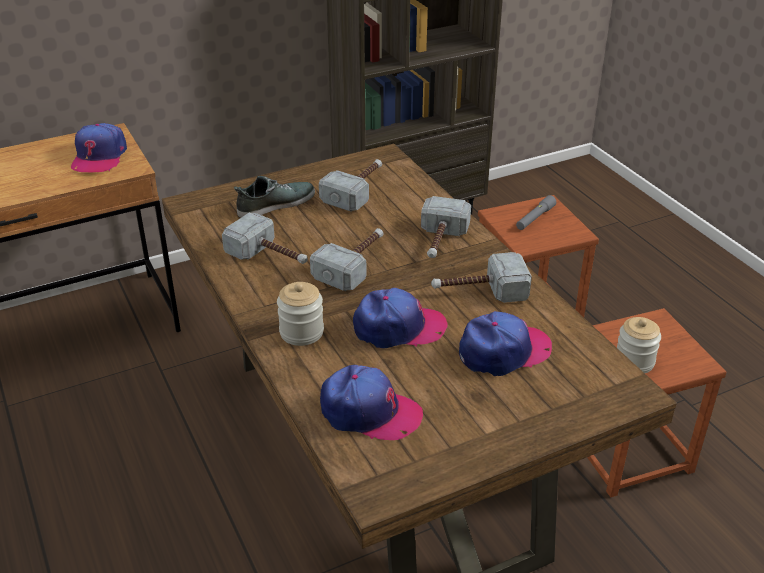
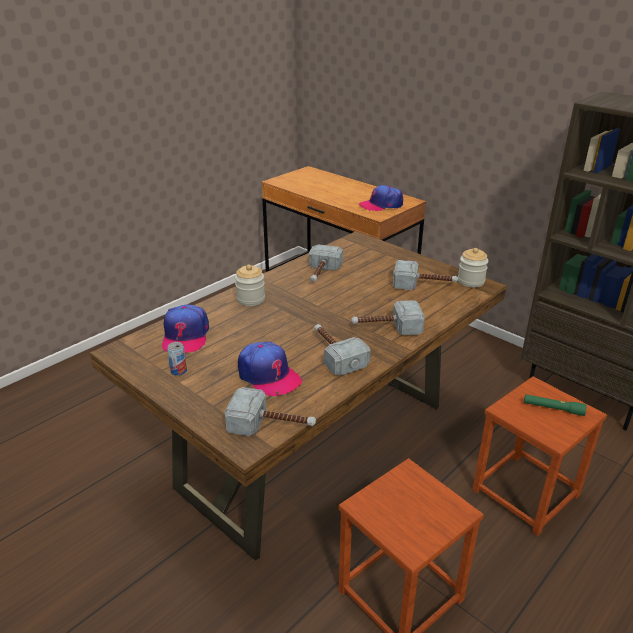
camera: 70 degrees right, 5 degrees down
(275, 204) = (380, 262): shoe -> none
(355, 265) = (332, 302): hammer -> hammer (272, 425)
(398, 328) = (273, 330): cap -> none
(460, 430) = (178, 371): none -> can
(535, 218) = (553, 408): grey flashlight -> green flashlight
(634, 361) = (385, 500): jar -> jar (471, 281)

